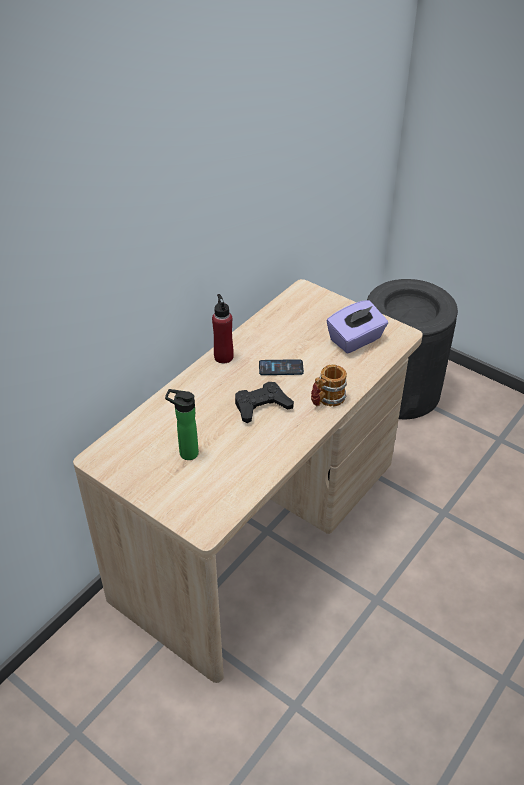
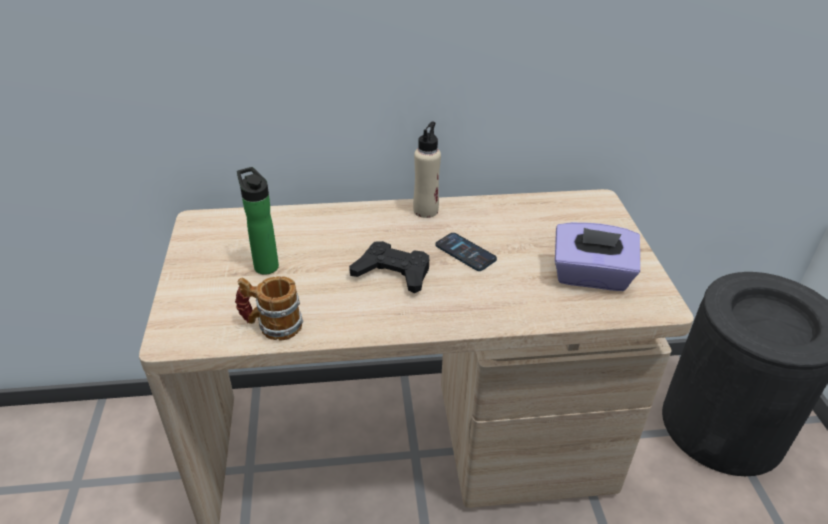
camera: 45 degrees right, 5 degrees down
(223, 357) = (425, 210): red bottle -> beige bottle
(326, 400) = (467, 311): mug -> mug (272, 325)

